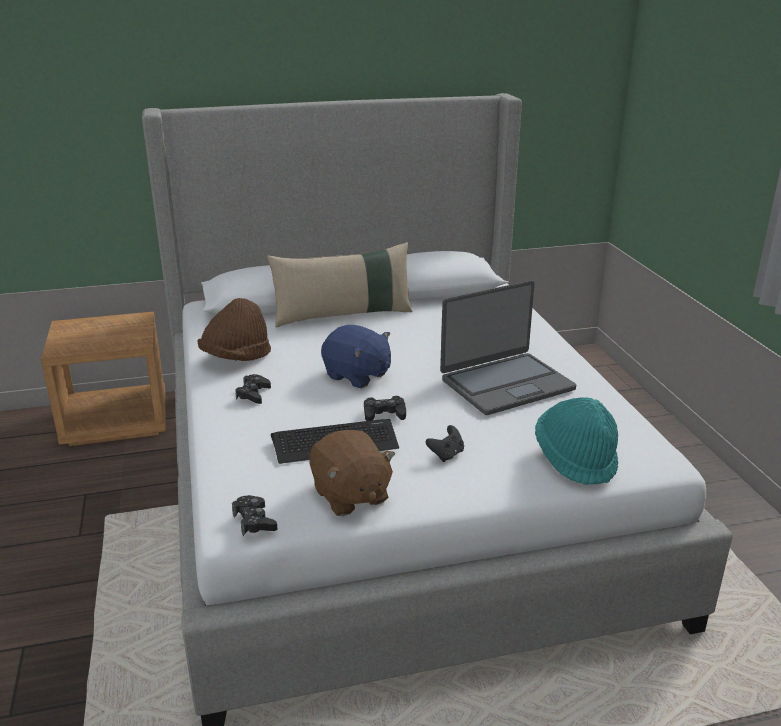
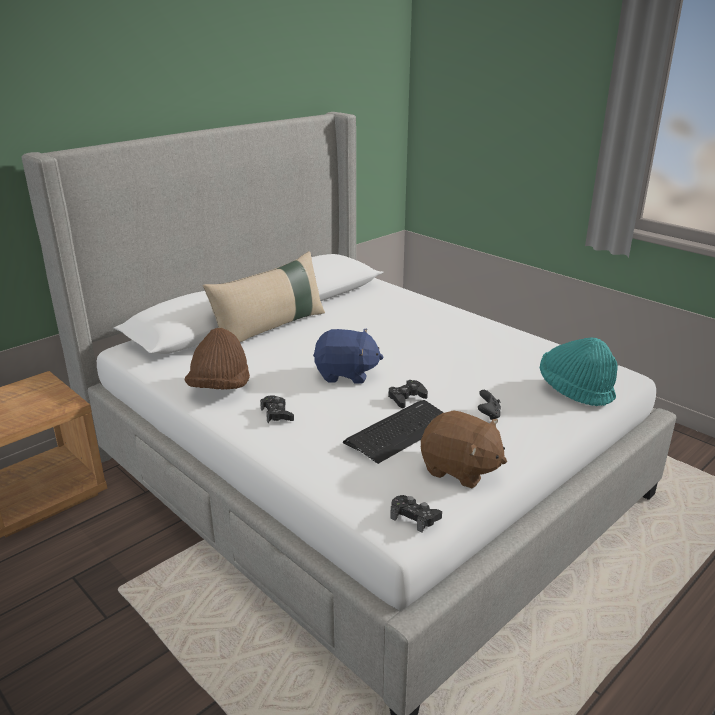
camera: 30 degrees left, 0 degrees up
(506, 384) = (463, 350): laptop -> none

